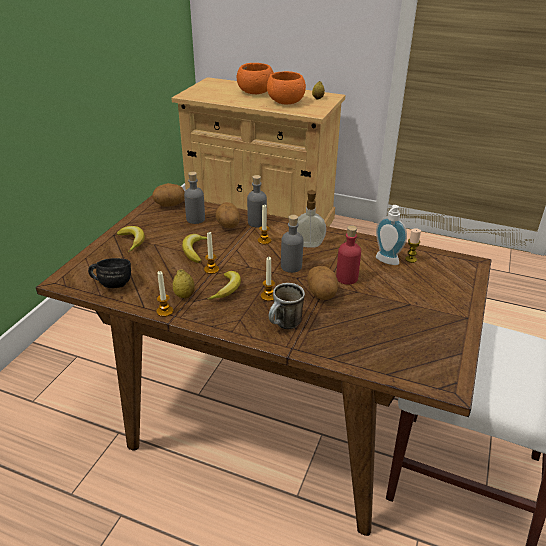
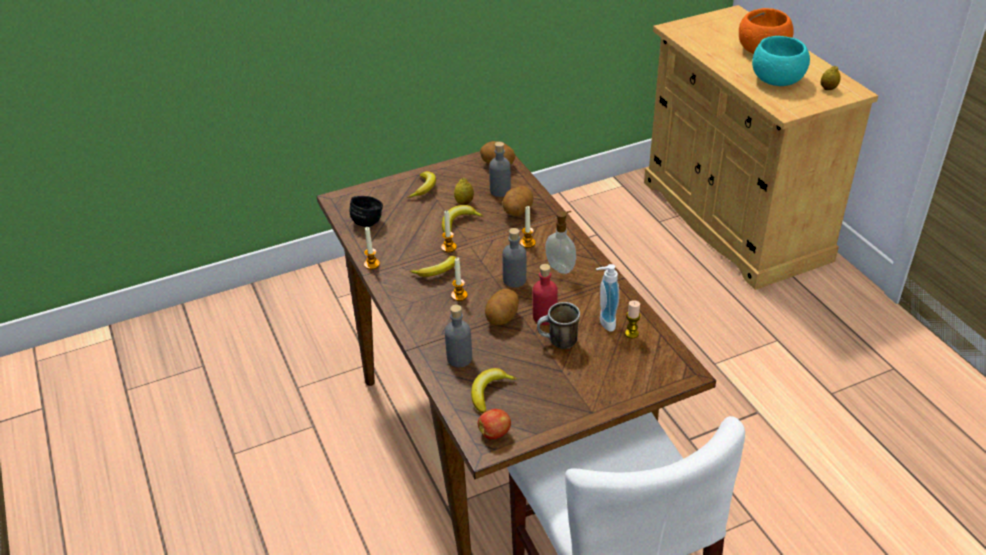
camera: 45 degrees right, 5 degrees up
(184, 295) = (400, 259): lemon -> lemon (464, 202)
(257, 222) = (547, 221): grey bottle -> grey bottle (459, 358)
(285, 325) = (437, 326): mug -> mug (558, 343)
(286, 102) = (777, 80): orange bowl -> turquoise bowl
(391, 347) = (489, 392): none -> banana
(439, 371) = (495, 433): none -> apple

